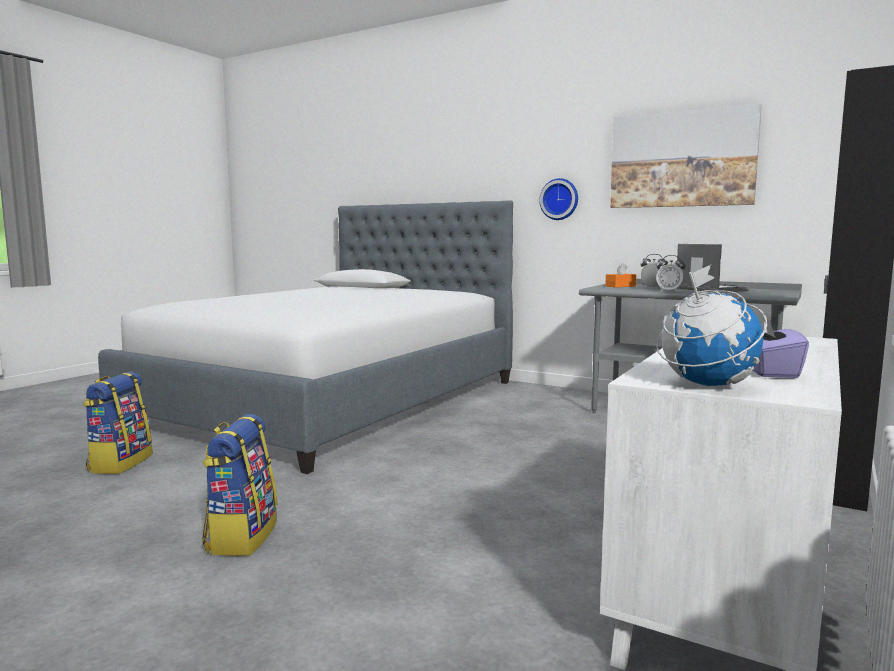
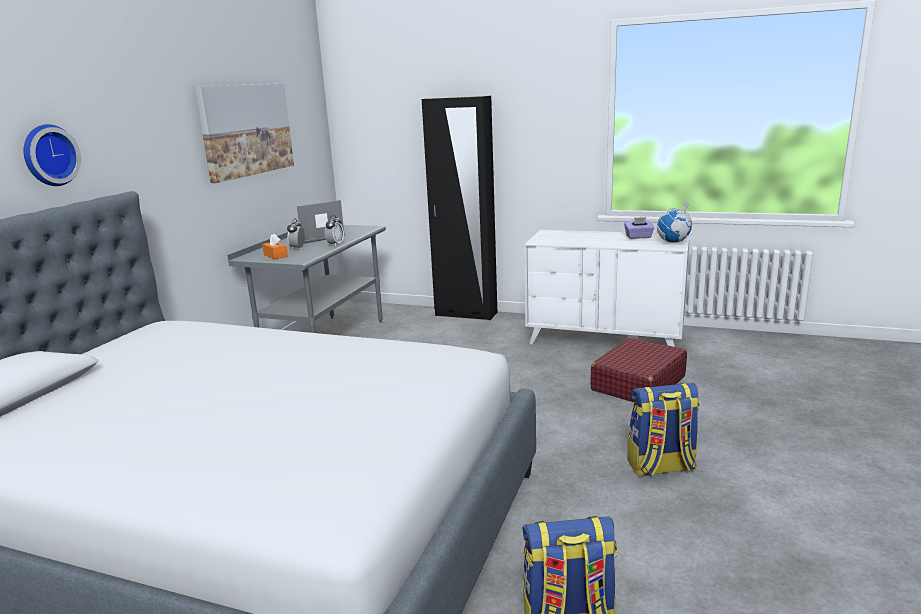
camera: 100 degrees left, 10 degrees up
(485, 578) = (637, 383): none -> red suitcase
(559, 199) = (165, 181): wall clock -> wall clock (48, 155)

